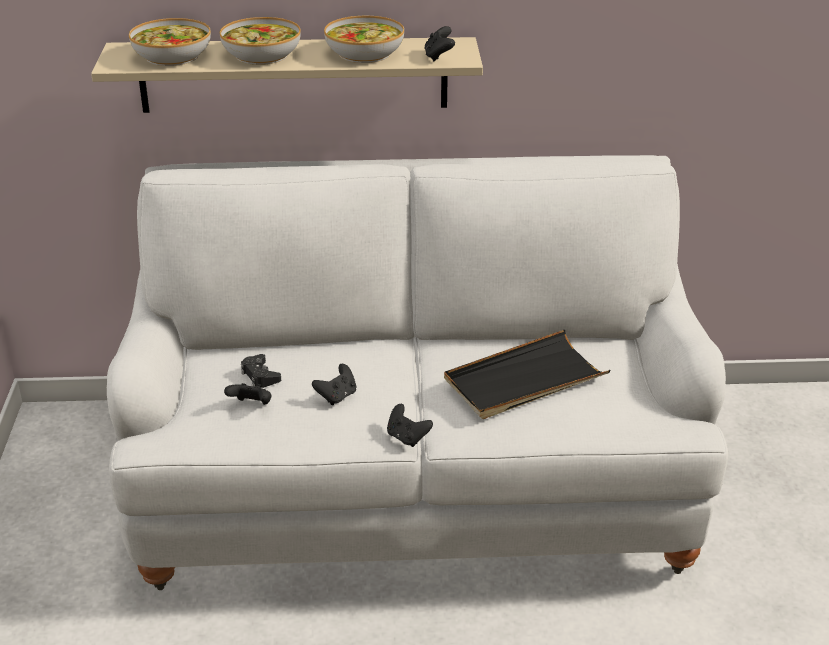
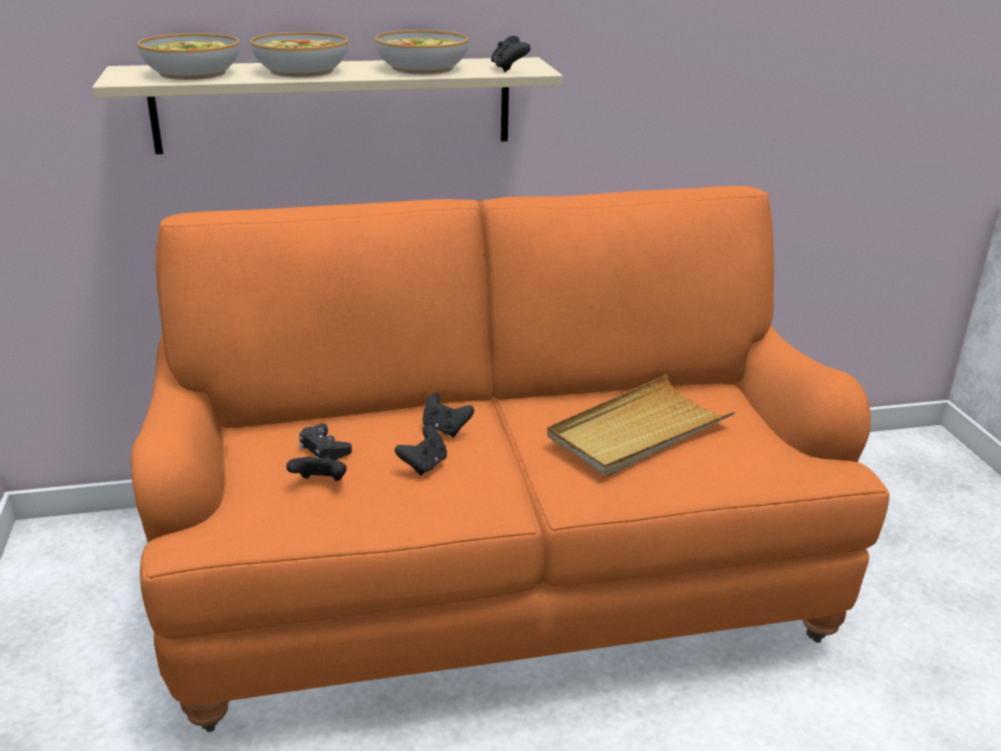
camera: 10 degrees left, 5 degrees down
(407, 438) = (521, 505): black game controller -> black game controller (445, 429)
(414, 489) = (496, 577): white sofa -> orange sofa
(524, 380) = (638, 431): black tray -> beige tray

